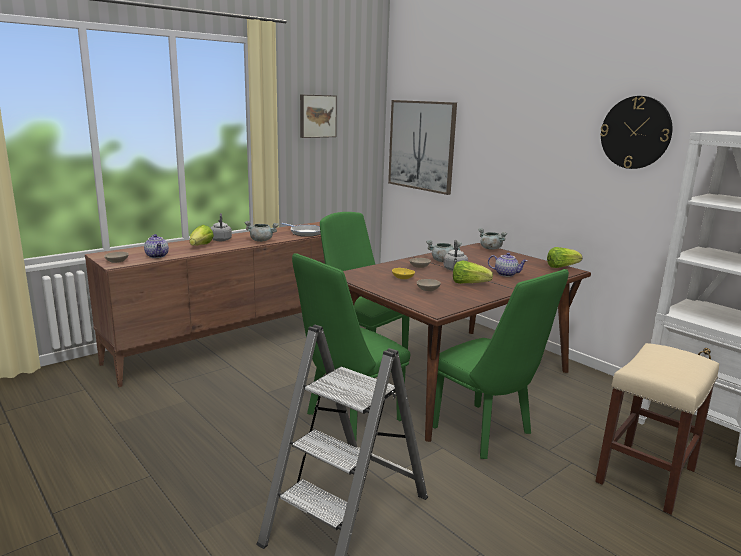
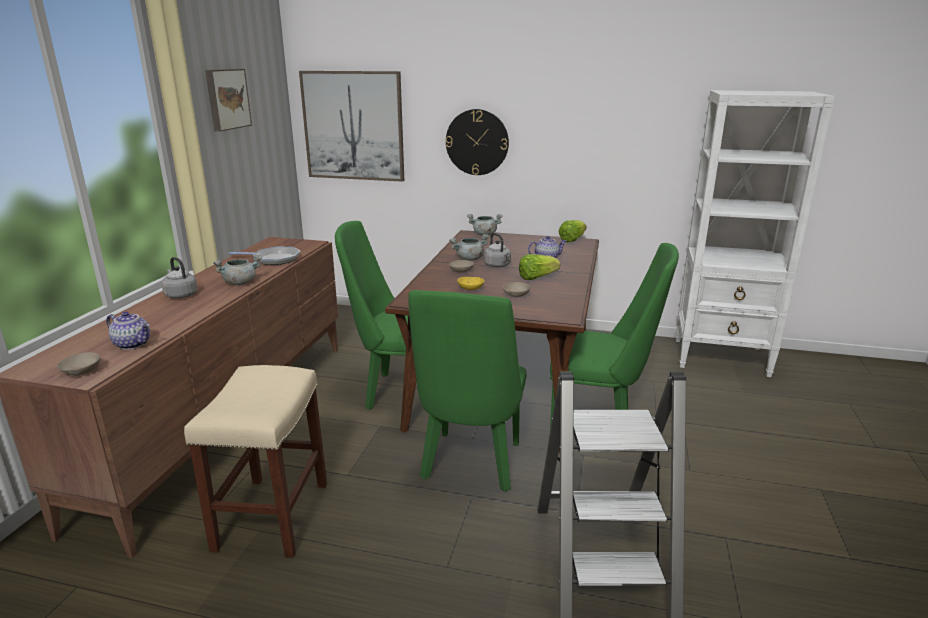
camera: 35 degrees left, 5 degrees up
(201, 246) = (170, 311): lettuce -> none
(635, 132) = (623, 96): wall clock -> wall clock (477, 142)
(646, 474) = (734, 409): beige stool -> beige stool (272, 514)

